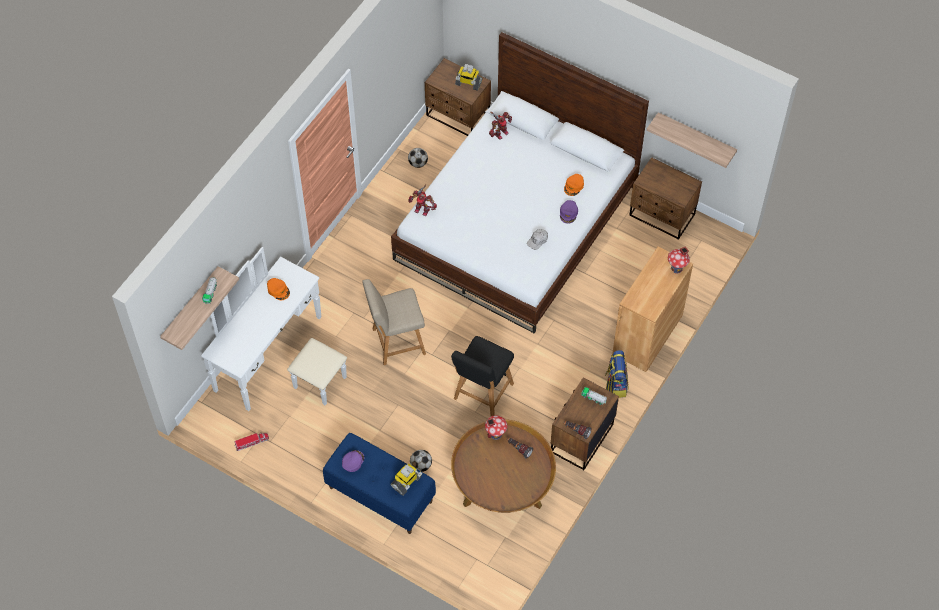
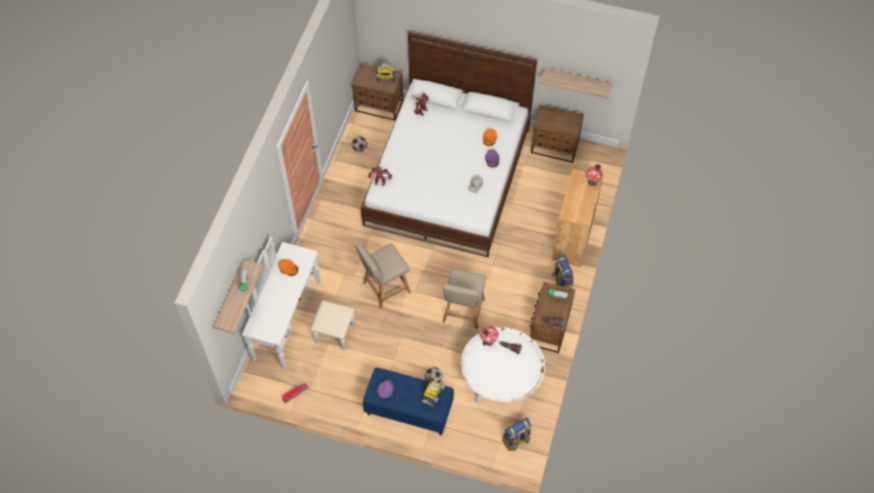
camera: 15 degrees left, 0 degrees up
(482, 394) = (463, 312): black chair -> beige chair
(497, 562) = (516, 440): none -> backpack
(502, 486) = (501, 380): brown coffee table -> white coffee table

